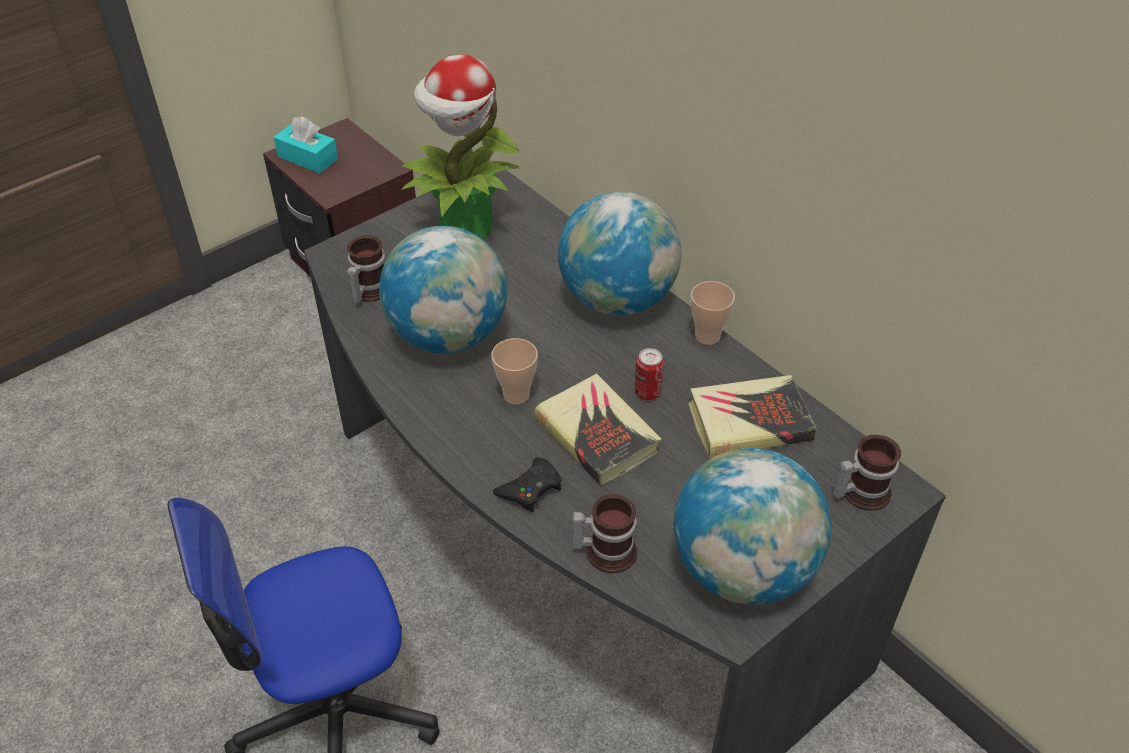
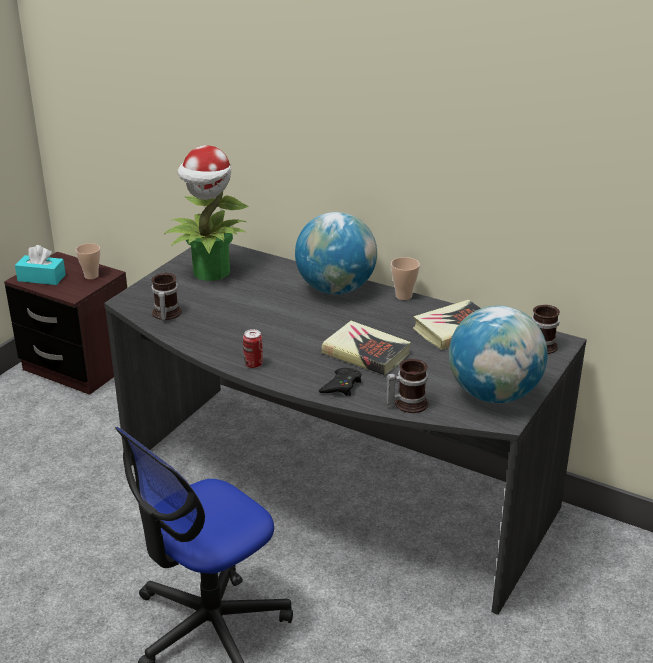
camera: 20 degrees left, 15 degrees down
(448, 335) = (237, 326): globe -> none
(516, 395) = (302, 345): cup -> cup (91, 276)
(647, 392) = (384, 328): can -> can (253, 364)

